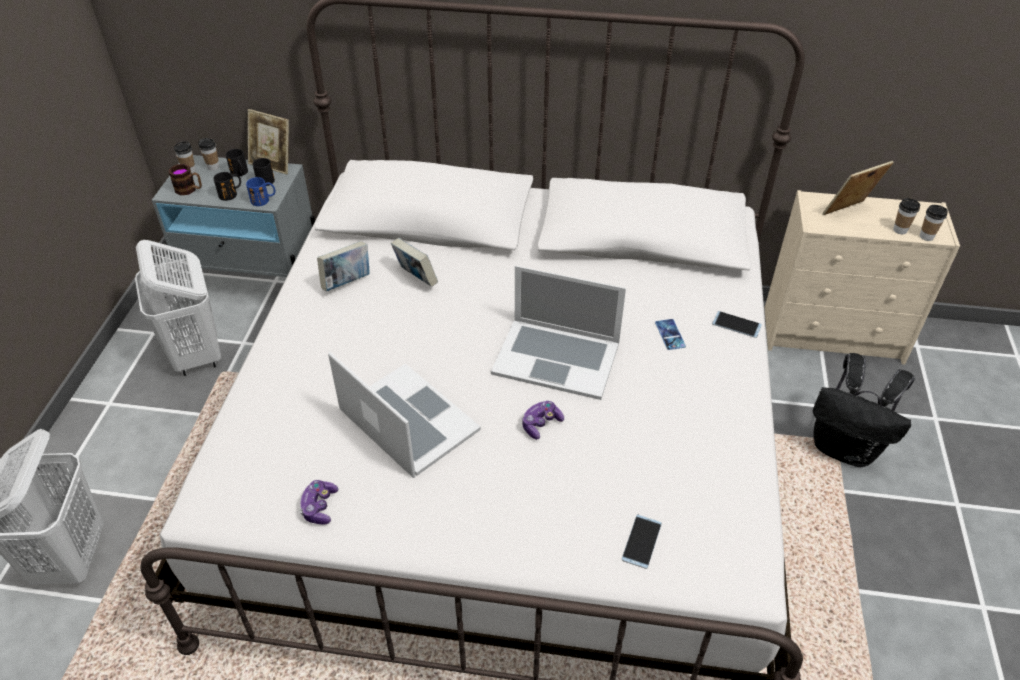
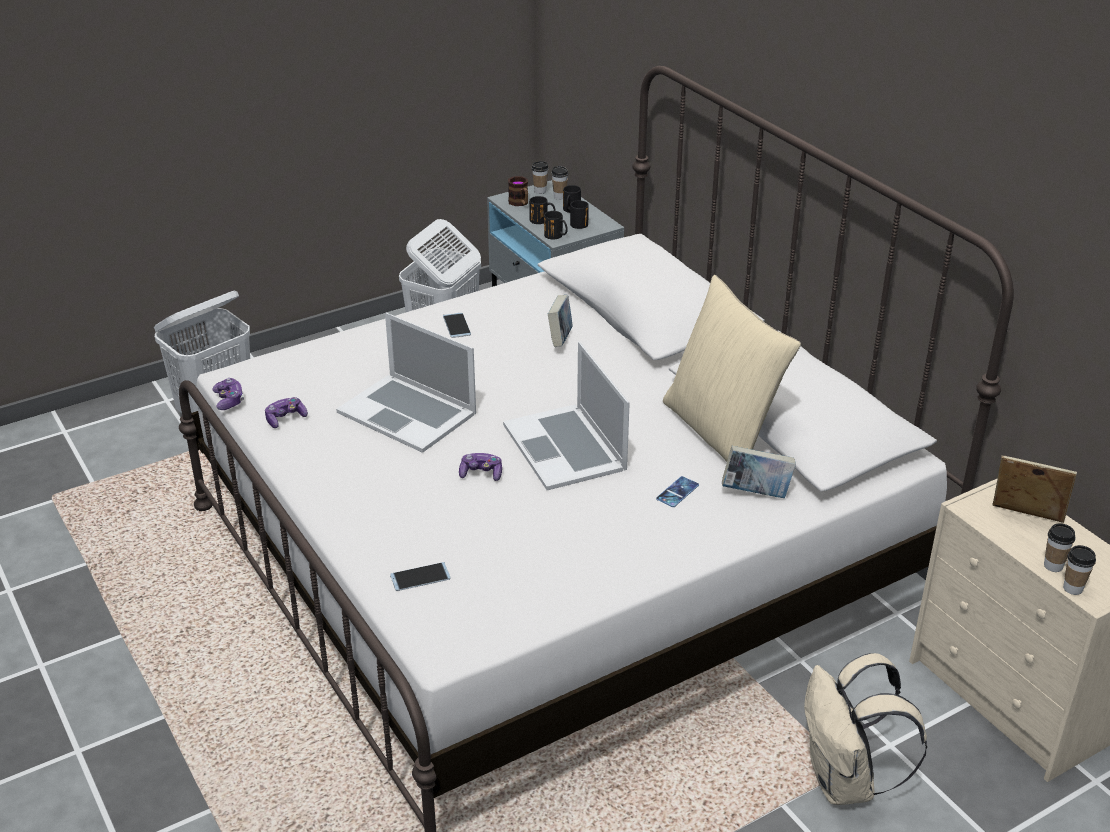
camera: 50 degrees right, 10 degrees down
(242, 533) = (229, 400): none -> game controller
(264, 200) = (556, 236): blue mug -> black mug
(273, 164) = (602, 216): picture frame -> none
(347, 282) = (511, 313): book -> book (756, 493)
(408, 420) = (407, 412): laptop -> laptop turned 120 degrees clockwise
(623, 273) = (722, 432): none -> beige pillow
(736, 324) = (746, 524): phone -> phone (456, 325)
(845, 448) = (845, 782): black backpack -> beige backpack

